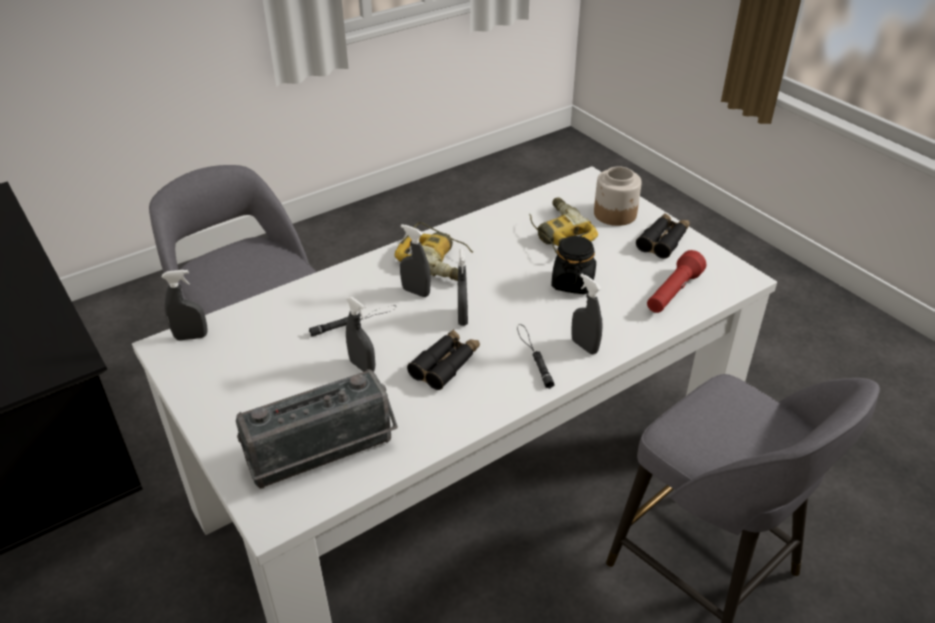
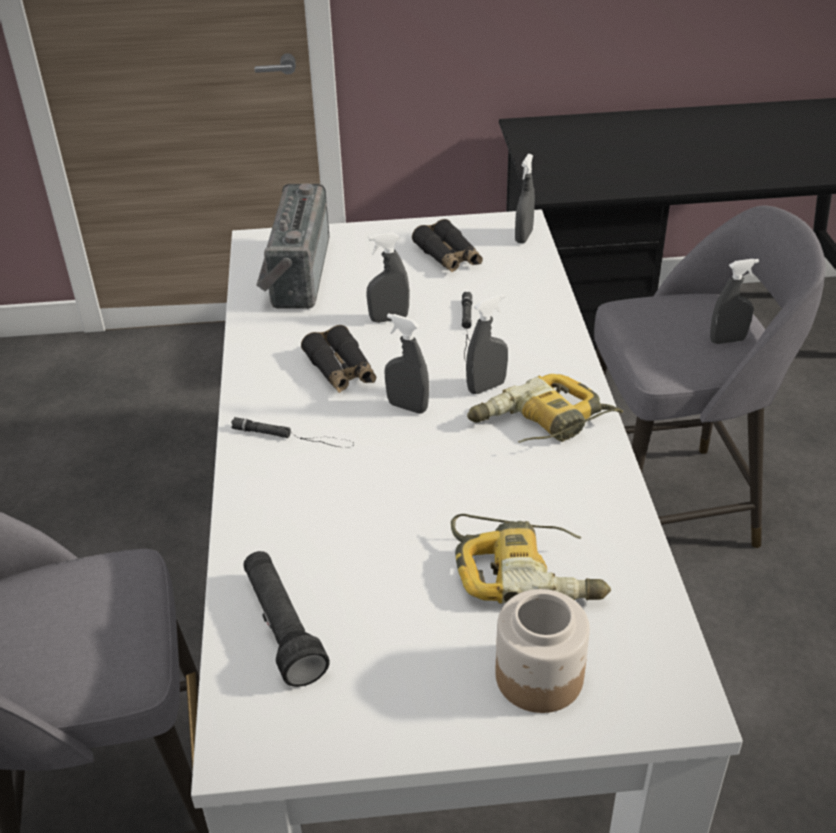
camera: 120 degrees right, 0 degrees up
(573, 283) = (394, 530): black jar -> none
(584, 346) = (268, 483): grey spray bottle -> grey spray bottle (727, 340)
(663, 241) = (415, 699): black binoculars -> black binoculars (448, 256)
(673, 293) = (282, 628): red flashlight -> black flashlight

